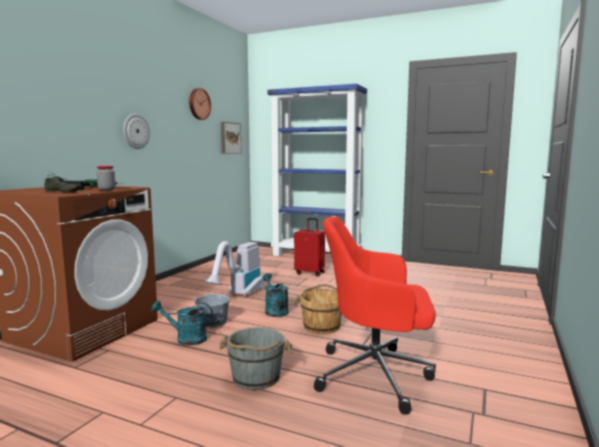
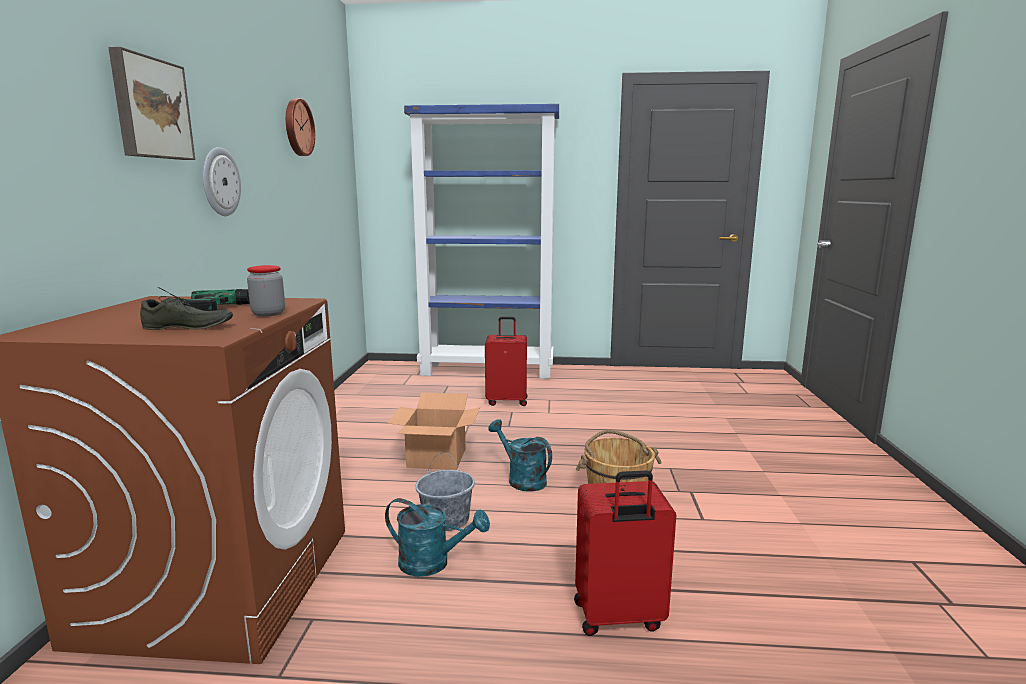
camera: 20 degrees left, 5 degrees up
(186, 339) = (433, 563): turquoise watering can -> turquoise watering can turned 150 degrees counterclockwise
(229, 138) = (336, 186): picture -> picture (150, 108)
(239, 295) = (437, 458): vacuum cleaner -> cardboard box
(255, 378) = (618, 617): grey bucket -> red suitcase
(376, 375) = (771, 569): red office chair -> none

